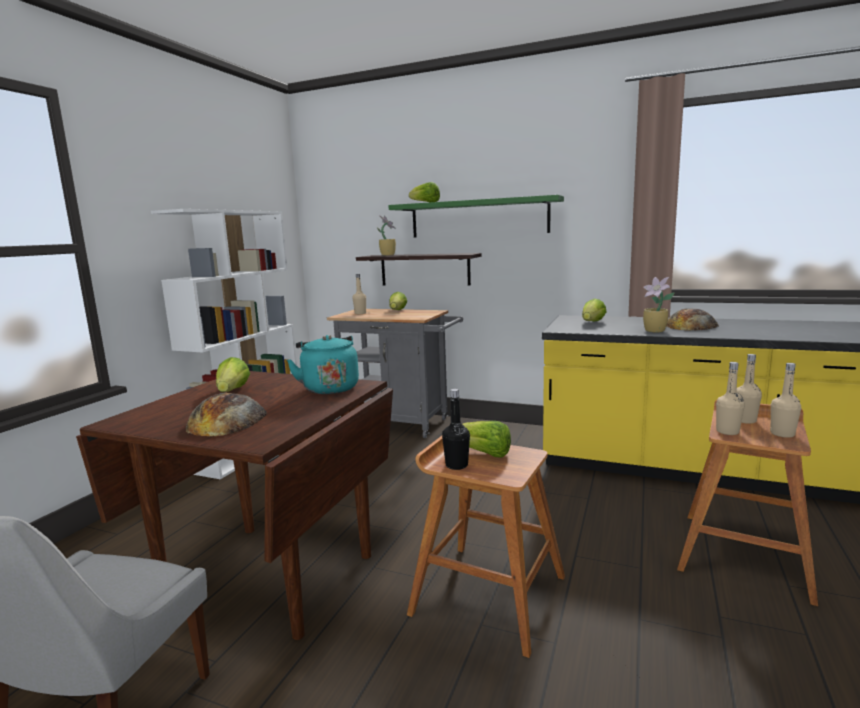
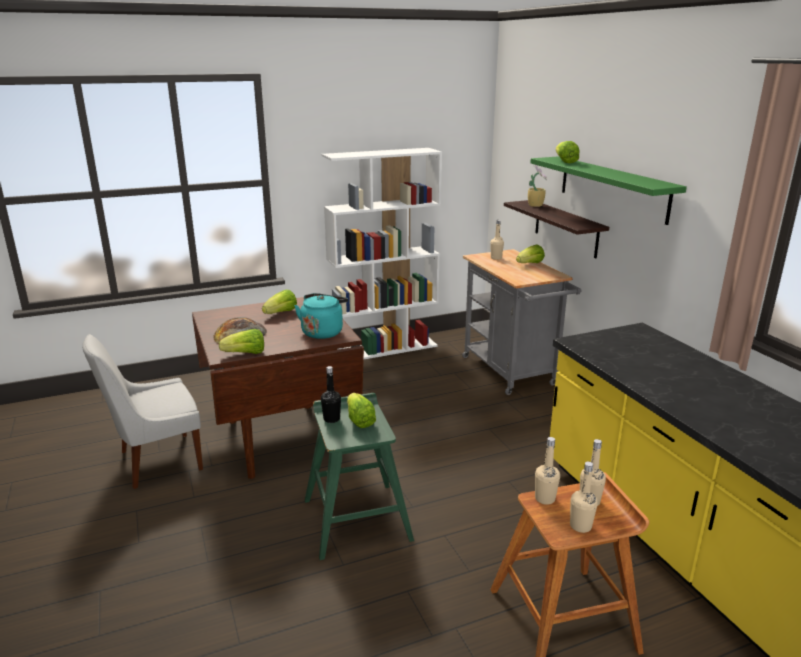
camera: 45 degrees right, 10 degrees up
(487, 594) = (356, 518): brown stool -> green stool
(592, 323) = (632, 345): lettuce -> lettuce (245, 354)
(655, 331) = (647, 380): potted plant -> none
(691, 325) = (711, 389): bread -> none

